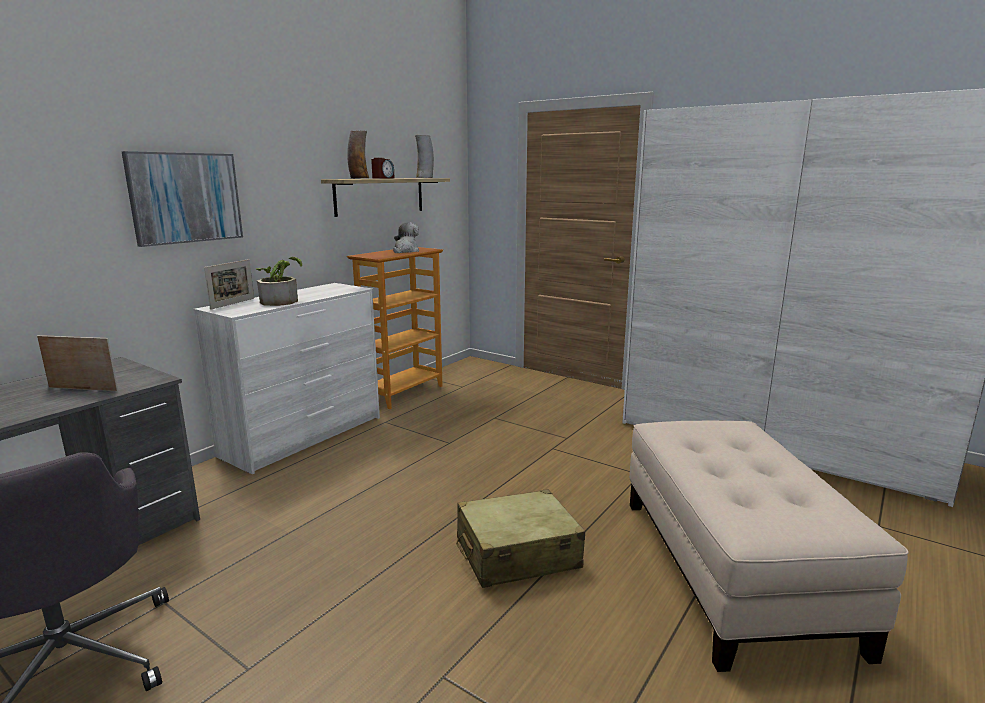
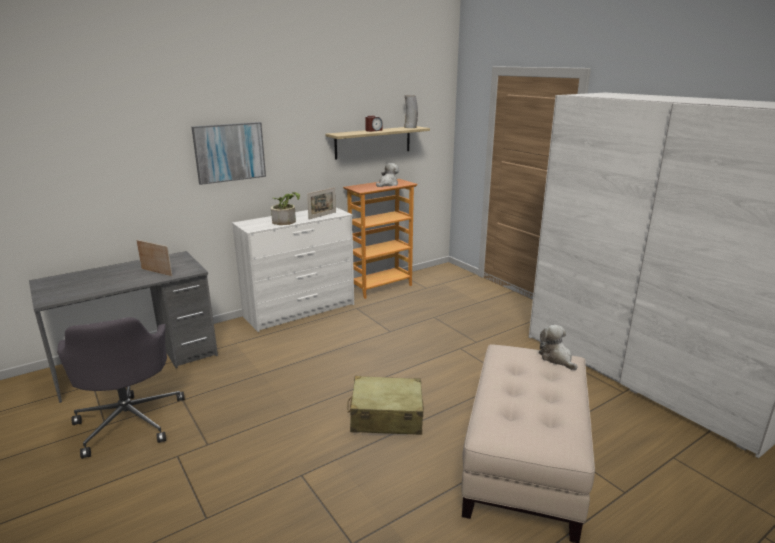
camera: 20 degrees right, 5 degrees up
(233, 303) = (256, 220): picture frame -> picture frame (322, 215)
(359, 178) = (353, 132): vase -> none
(731, 425) = (556, 358): none -> plush toy

